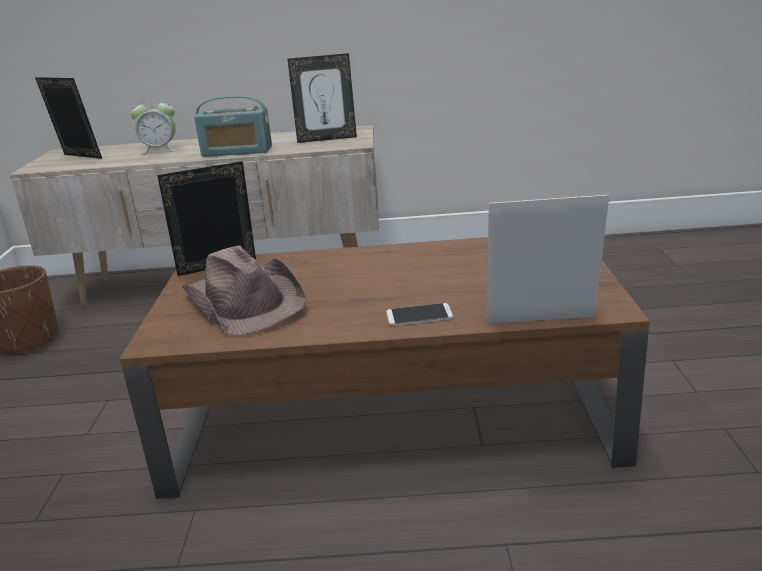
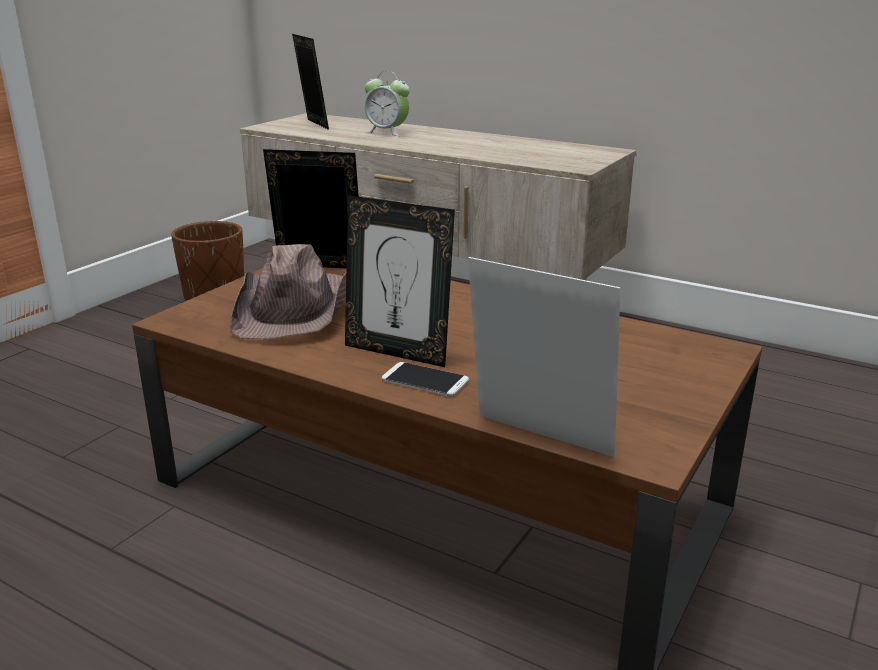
camera: 30 degrees right, 0 degrees up
(237, 151) = (449, 149): radio -> none
(327, 139) = (558, 154): picture frame -> picture frame (398, 352)

